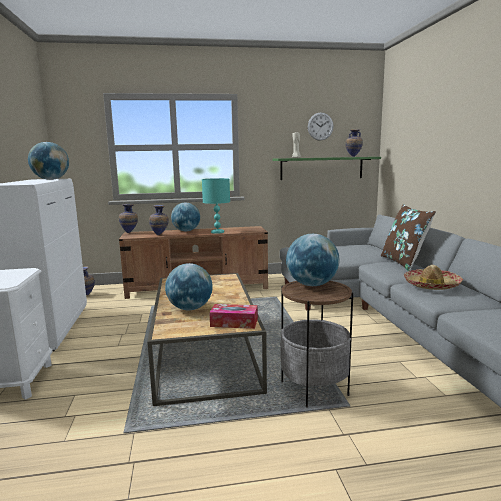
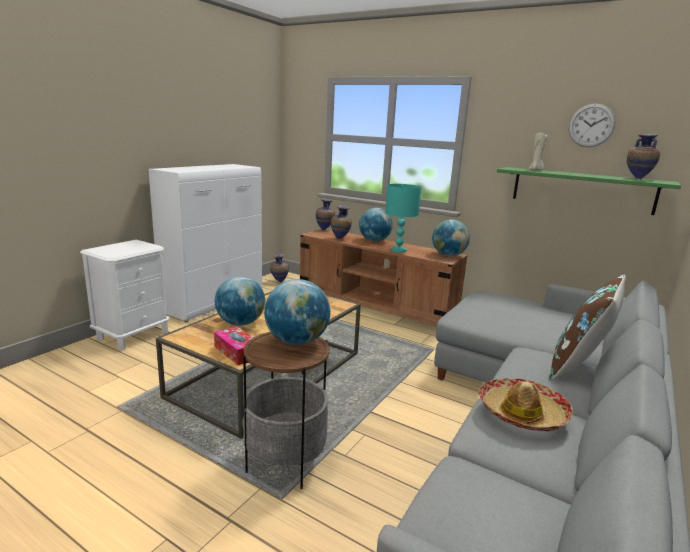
camera: 40 degrees right, 5 degrees up
(51, 179) = (235, 167): globe -> globe (448, 255)

